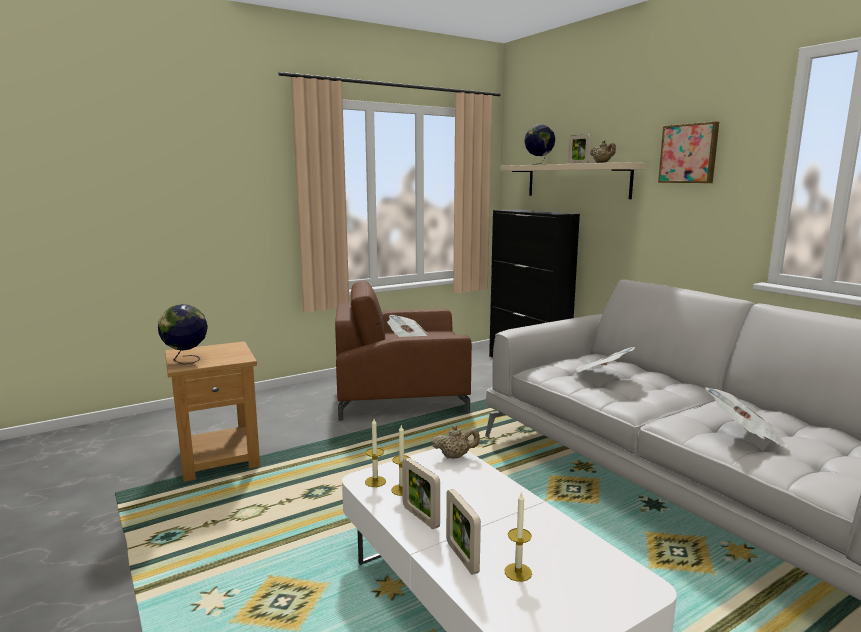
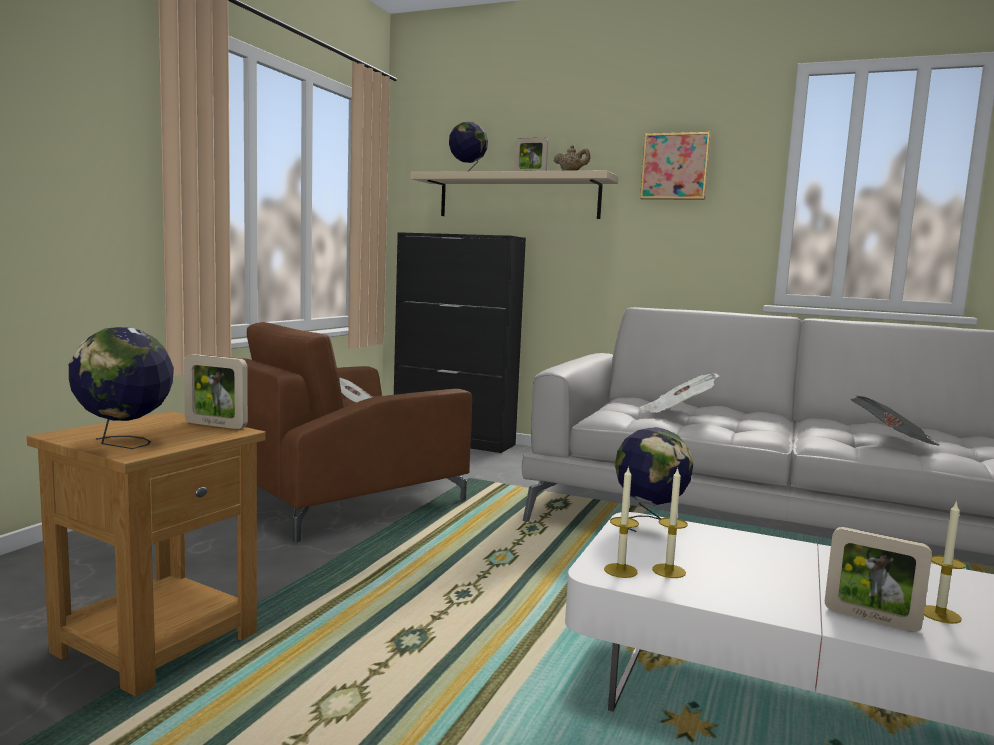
camera: 35 degrees left, 5 degrees down
(420, 517) = (748, 593): picture frame -> picture frame (216, 425)
(455, 456) = (649, 522): beige teapot -> globe

